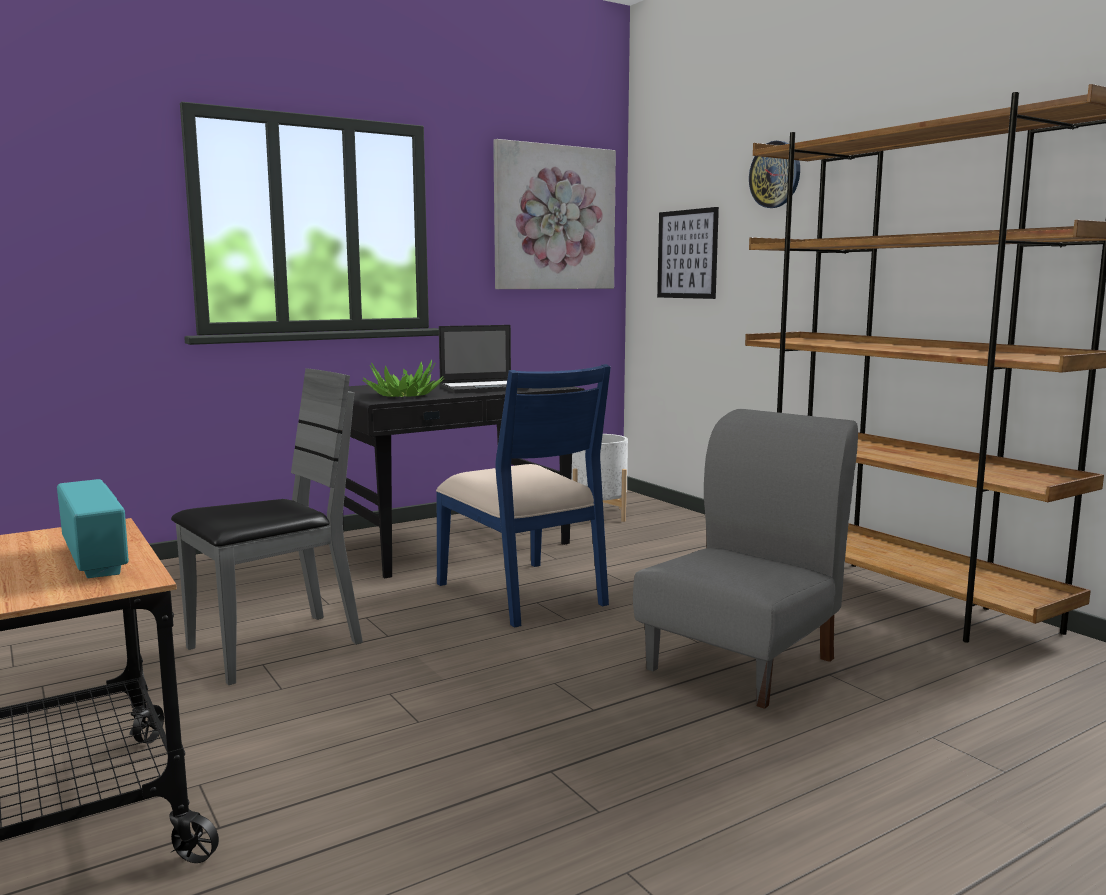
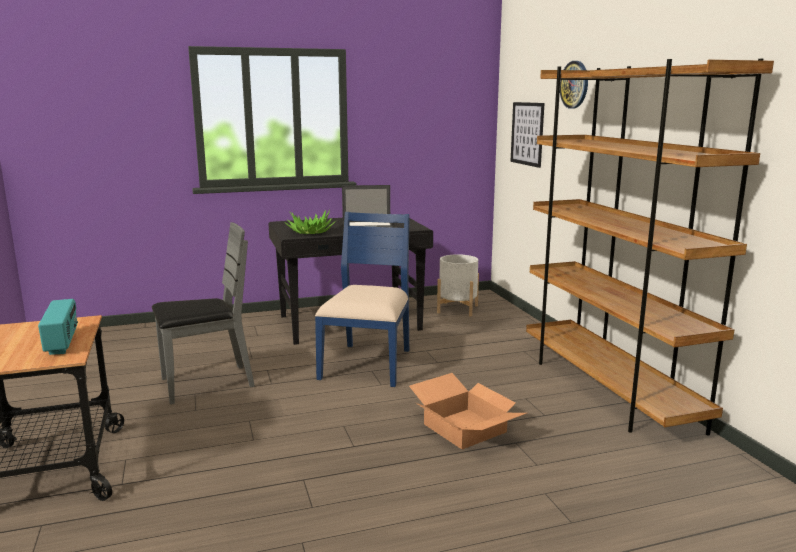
camera: 15 degrees right, 5 degrees up
(523, 593) = (368, 364): blue chair -> blue chair turned 150 degrees counterclockwise
(554, 218) = (441, 105): picture -> none
(743, 663) = (466, 428): grey chair -> cardboard box

